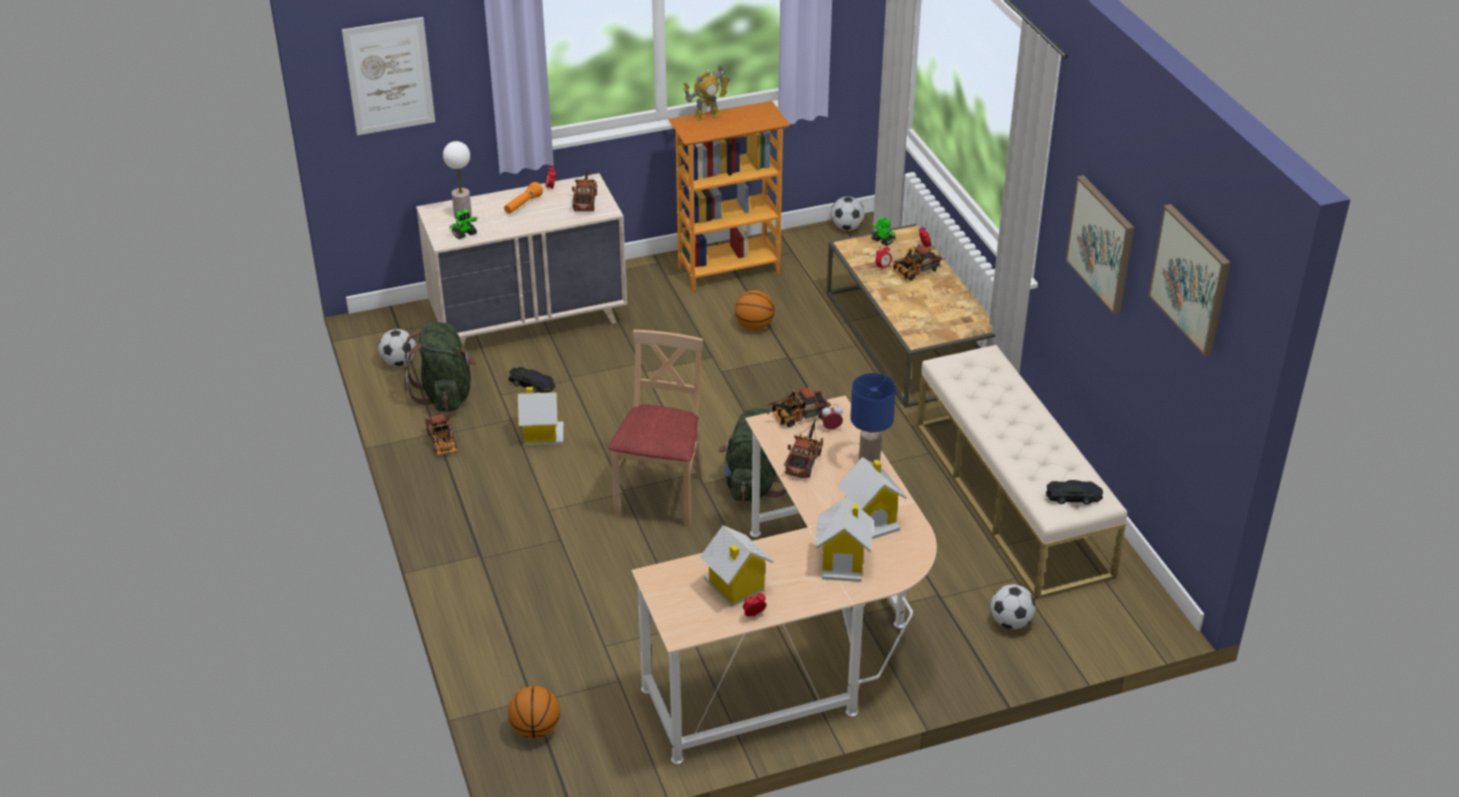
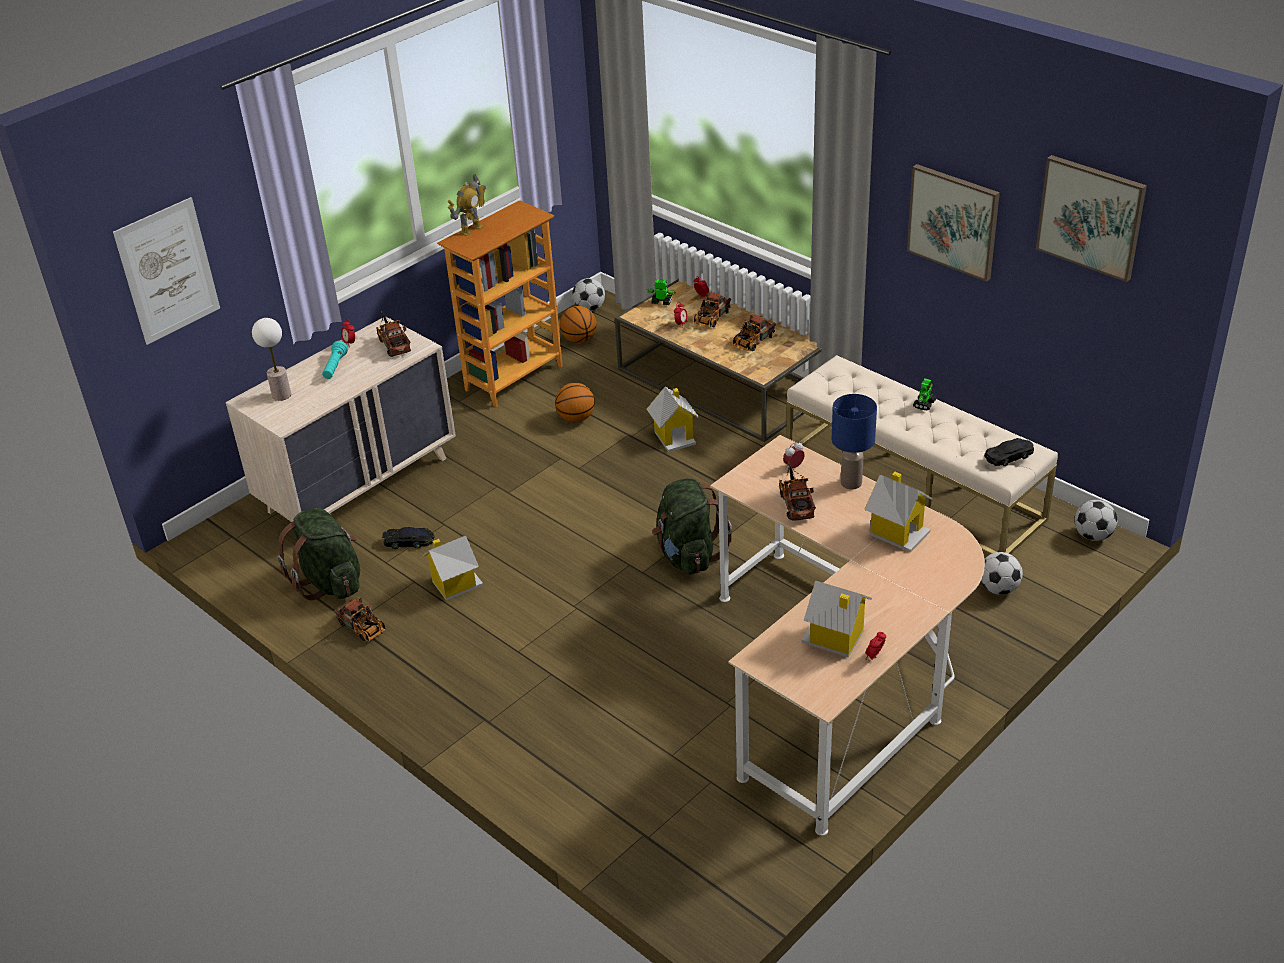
camera: 25 degrees left, 0 degrees up
(399, 362) = (258, 569): football -> football (1093, 535)
(465, 234) = (298, 411): toy robot -> toy robot (924, 404)
(523, 205) = (335, 367): orange flashlight -> turquoise flashlight
(535, 729) = (670, 862): basketball -> basketball (579, 340)
(661, 496) = (613, 597): beige chair -> none
(797, 417) = (755, 468): toy truck -> toy truck (752, 343)
(843, 561) = (908, 578): toy house -> toy house (674, 436)

